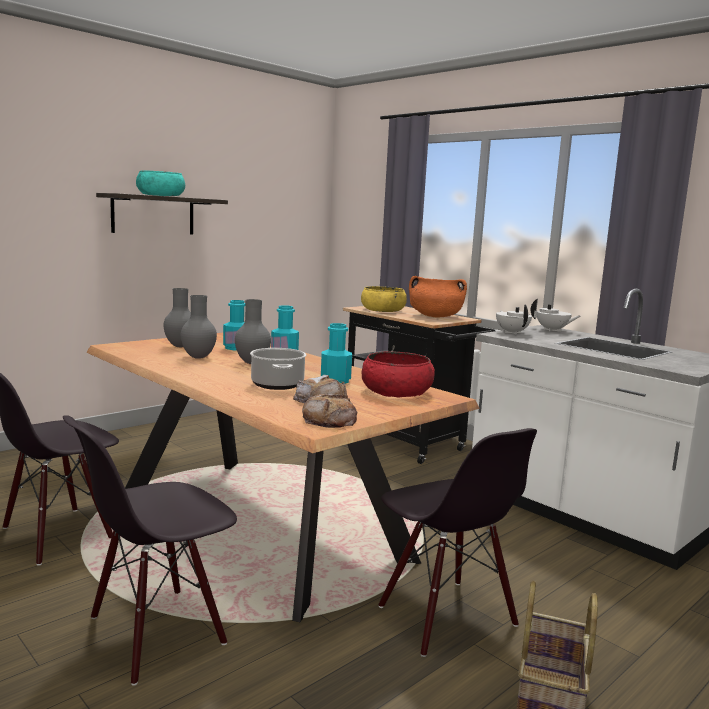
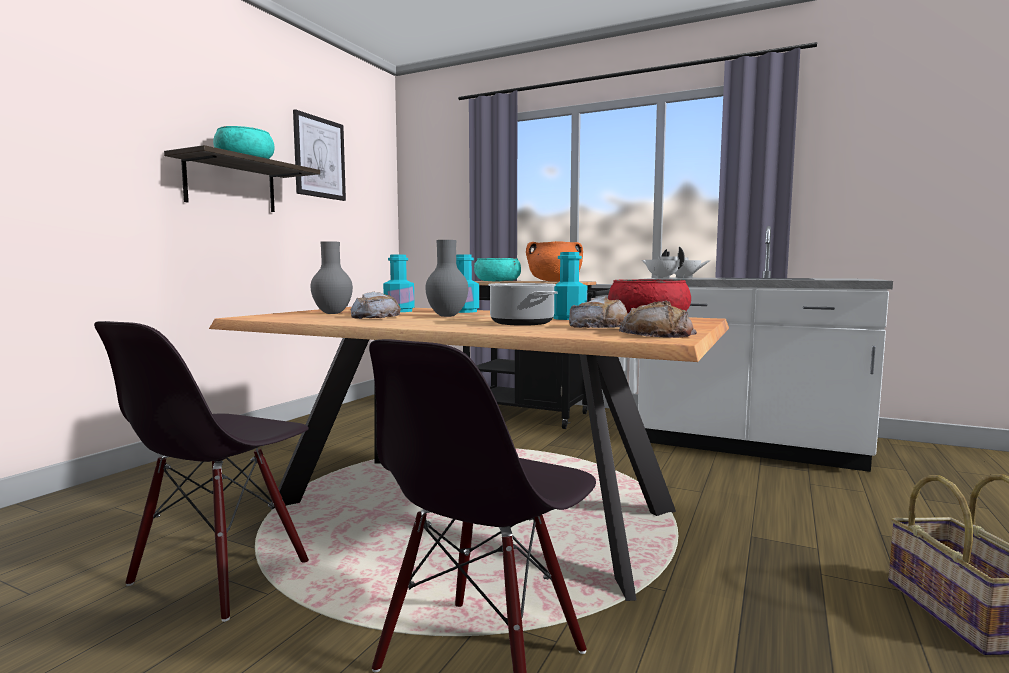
camera: 20 degrees left, 5 degrees down
(197, 357) = (375, 317): grey vase -> bread
(242, 181) = (319, 158): none -> picture
(382, 310) = (497, 281): yellow bowl -> turquoise bowl
(445, 616) = (762, 555): black chair -> none

